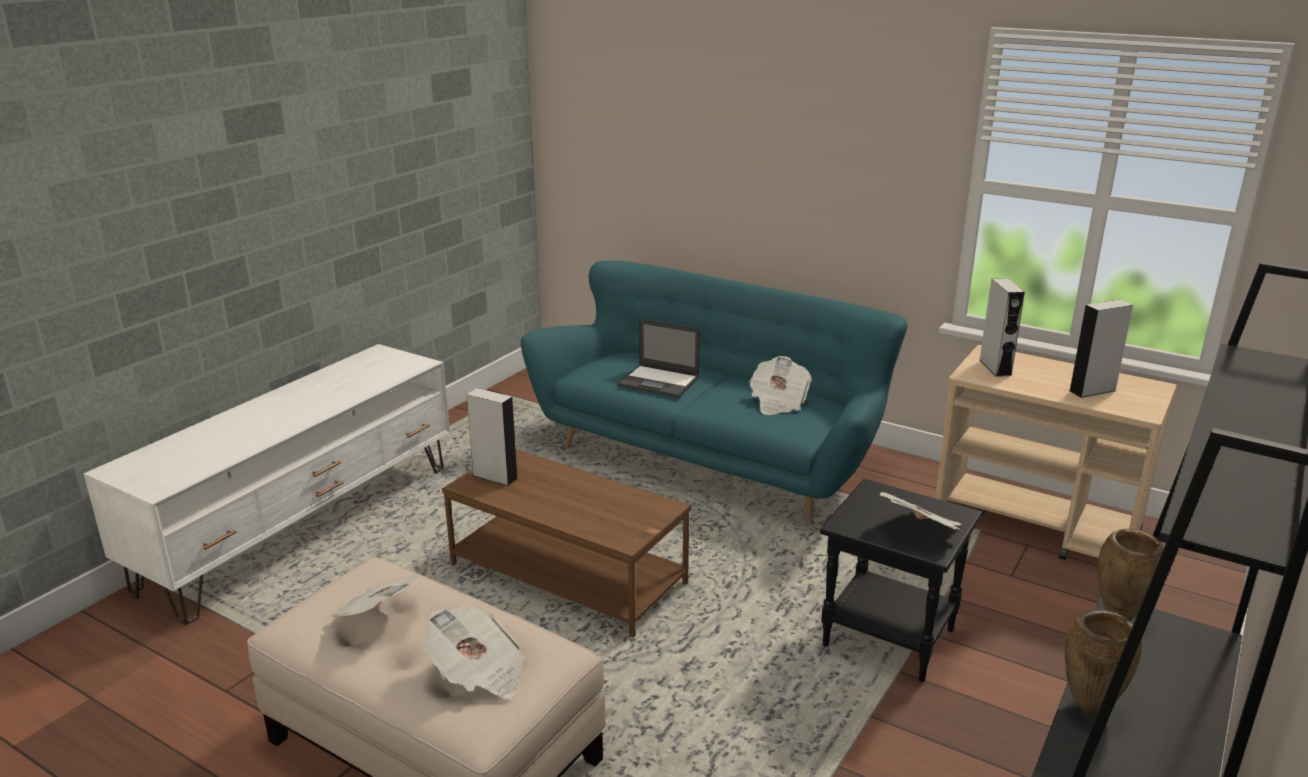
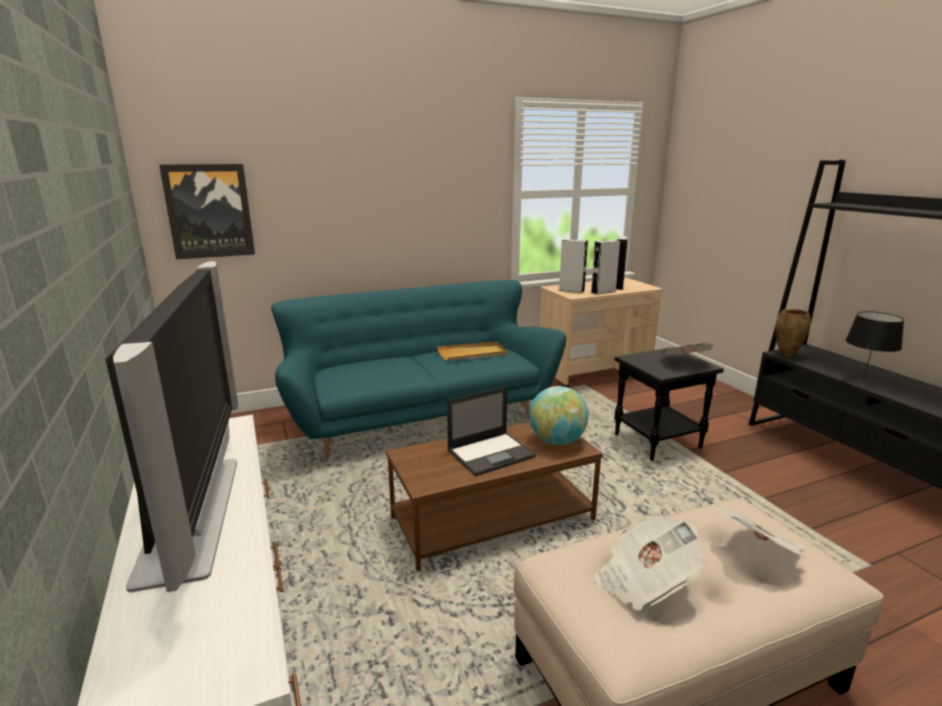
camera: 55 degrees left, 5 degrees down
(289, 408) = (196, 514): none -> television
(495, 477) = (428, 469): grey speaker -> grey speaker (603, 292)
(587, 143) = (209, 211): none -> picture
(628, 522) = (557, 441): none -> globe
(660, 382) = (391, 372): laptop -> laptop (491, 453)
(778, 402) = (472, 354): newspaper -> beige tray
(1089, 707) = (862, 382): brown vase -> black table lamp

